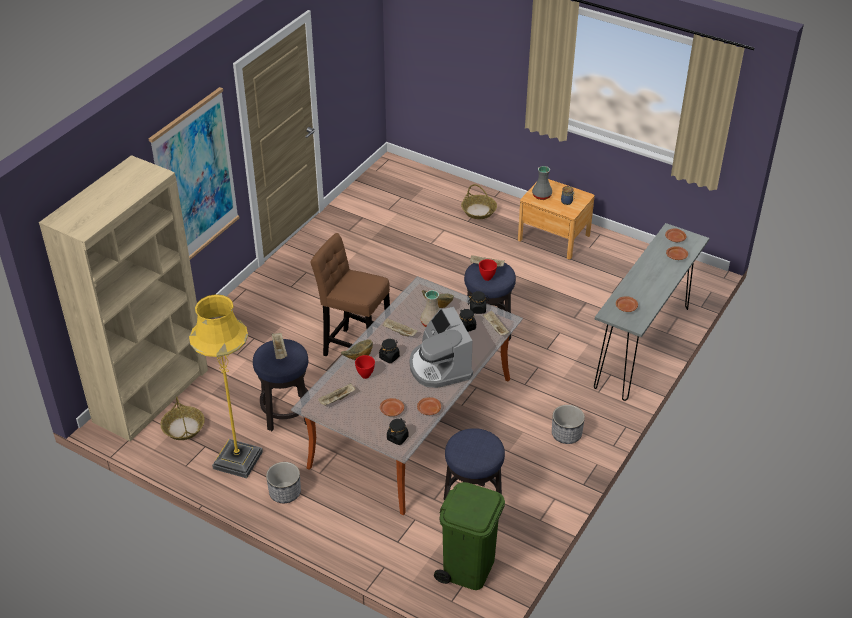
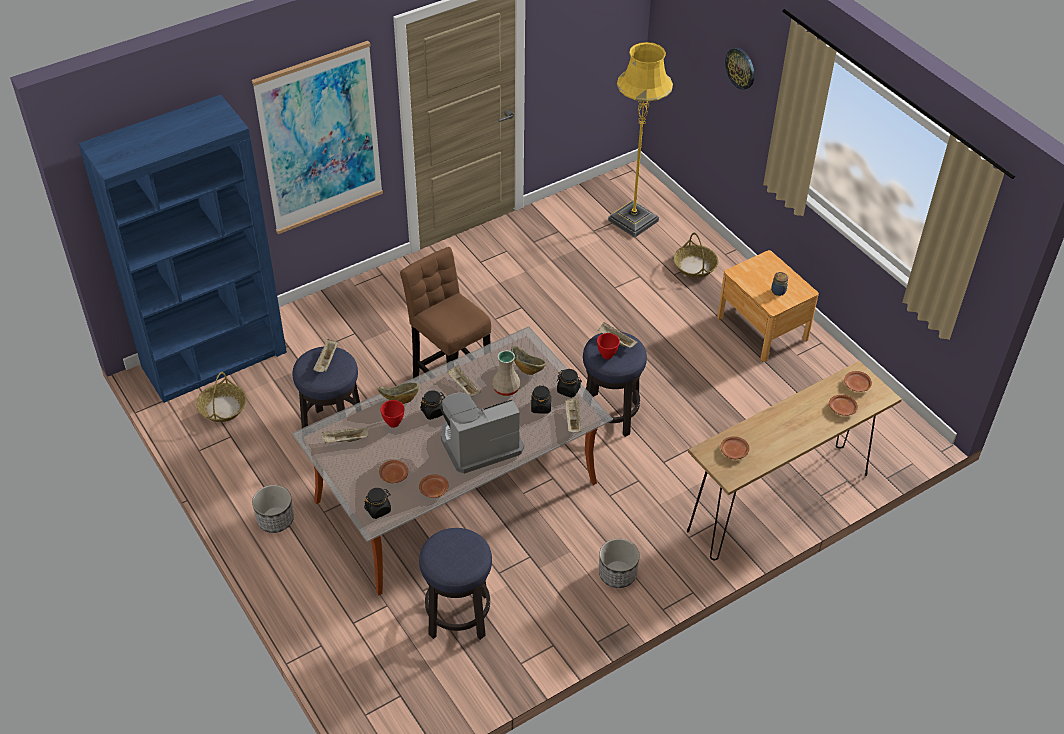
camera: 25 degrees right, 5 degrees up
(151, 395) = (215, 359): beige bookcase -> blue bookcase
(238, 460) = (252, 465): yellow floor lamp -> yellow floor lamp (633, 221)
(439, 367) = (479, 443): coffee machine -> coffee machine turned 60 degrees clockwise
(468, 567) = (407, 684): green trash can -> none
(484, 44) = (740, 68): none -> wall clock
(542, 196) = (753, 274): grey vase -> none
(642, 347) = (779, 502): grey console table -> brown console table

